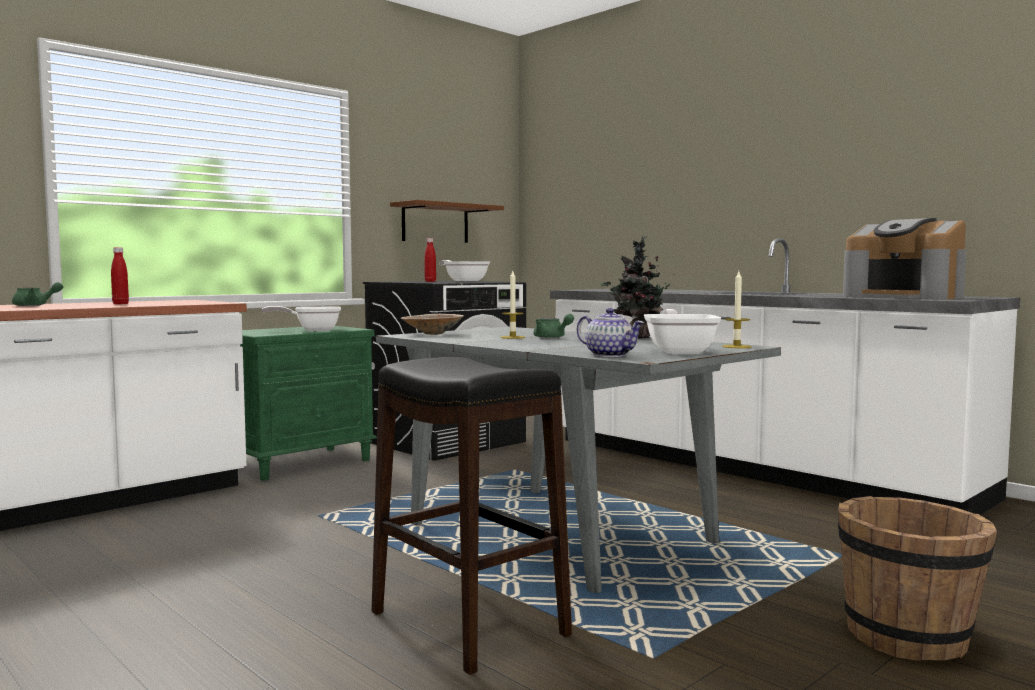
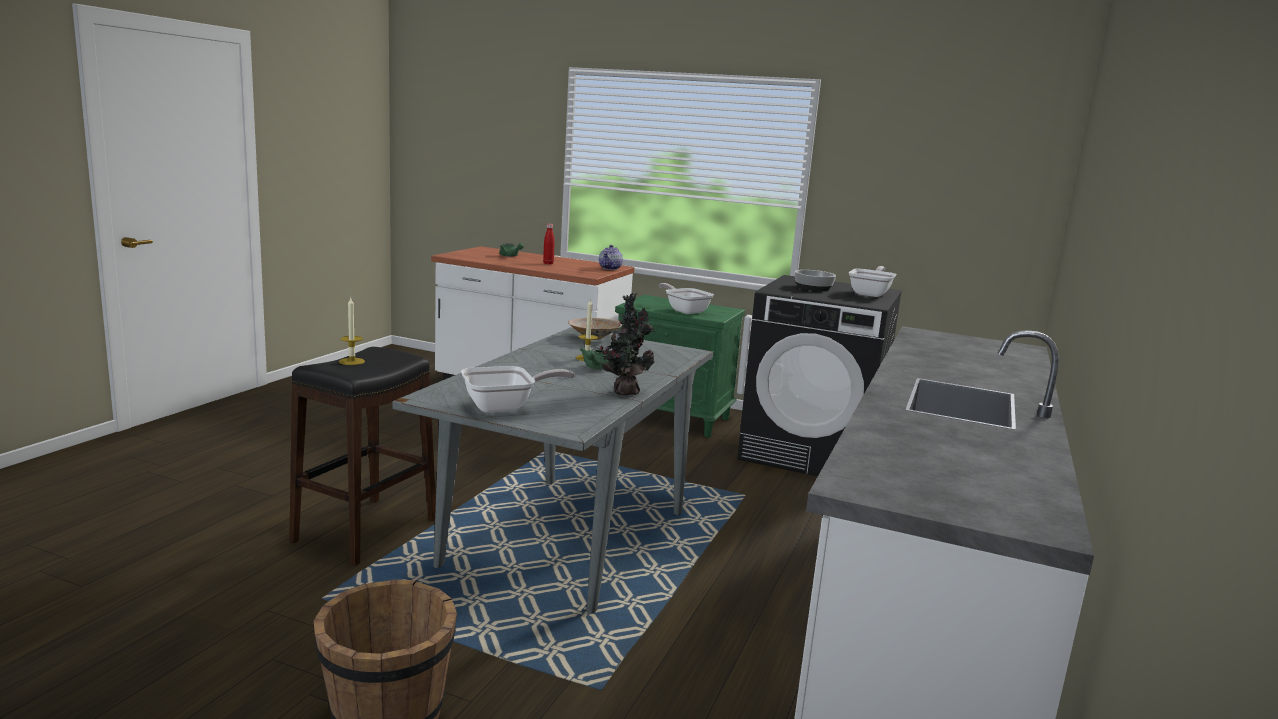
camera: 65 degrees right, 10 degrees up
(430, 281) = (813, 288): red bottle -> bowl
(435, 223) = (916, 222): brown shelf -> none
(610, 355) = (451, 388): teapot -> teapot (610, 268)
(736, 347) = (561, 425): candle -> candle (352, 361)
(904, 297) = (923, 467): coffee machine -> none

